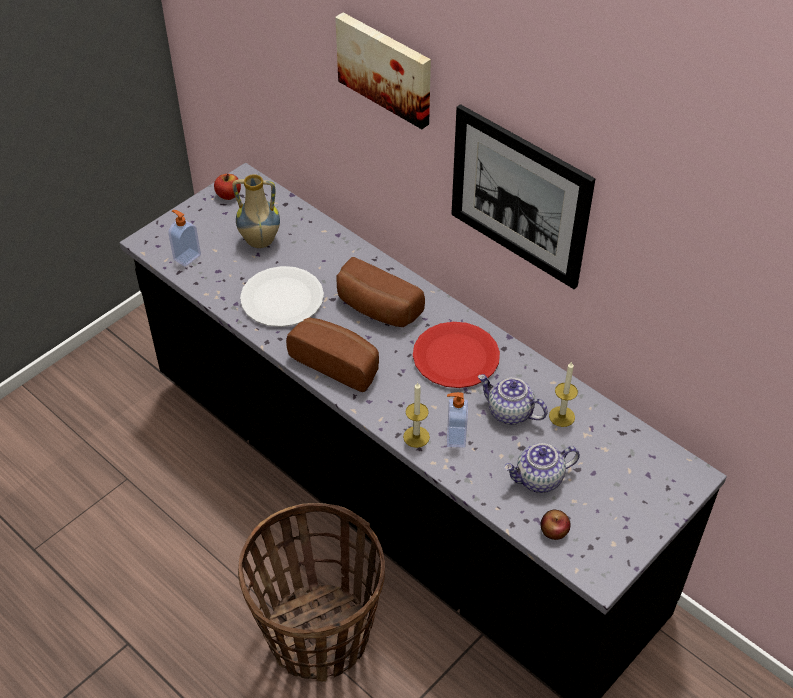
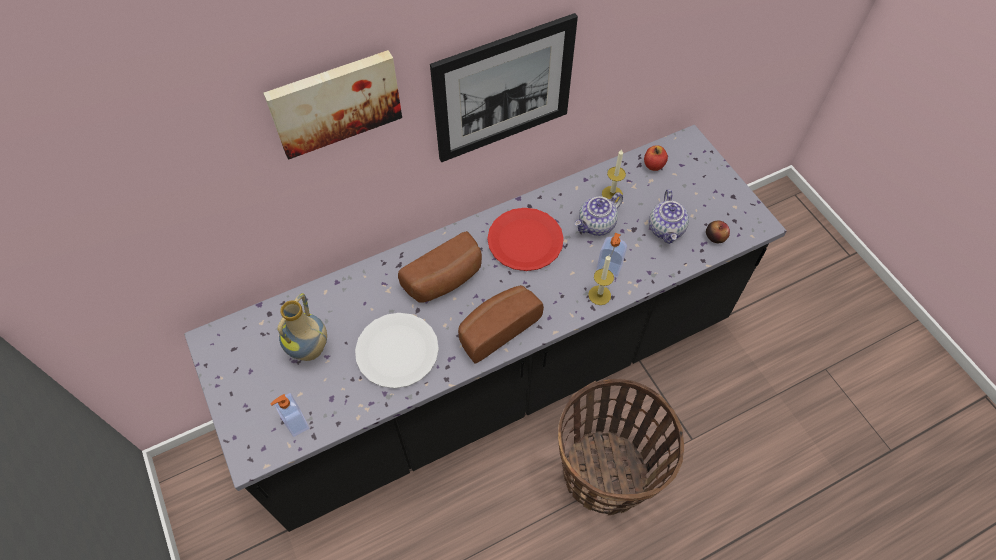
camera: 70 degrees left, 10 degrees up
(228, 195) = (225, 361): apple -> apple (653, 165)

